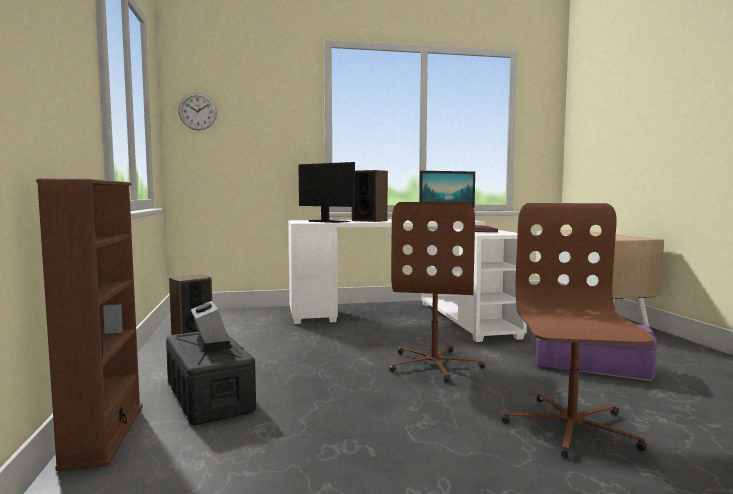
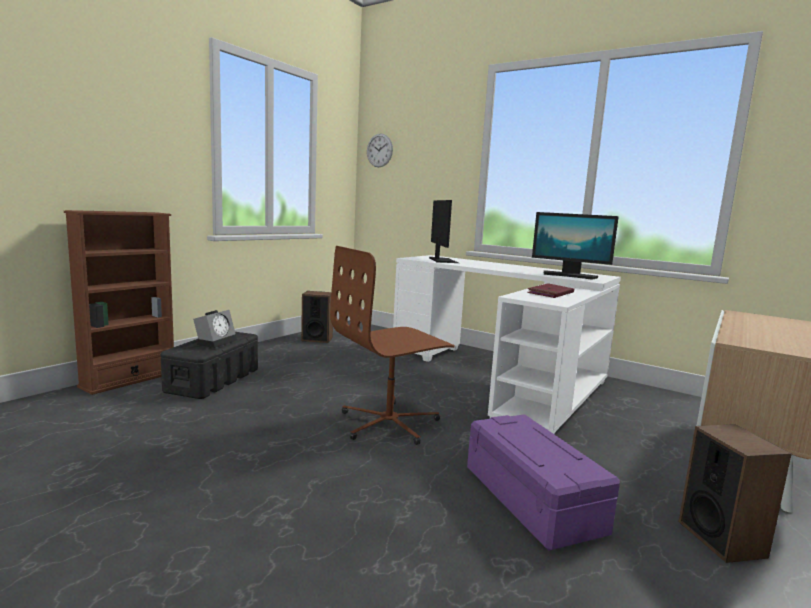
camera: 45 degrees right, 5 degrees up
(369, 220) = (486, 264): speaker -> speaker (721, 538)
(570, 427) = (316, 524): brown office chair -> none

